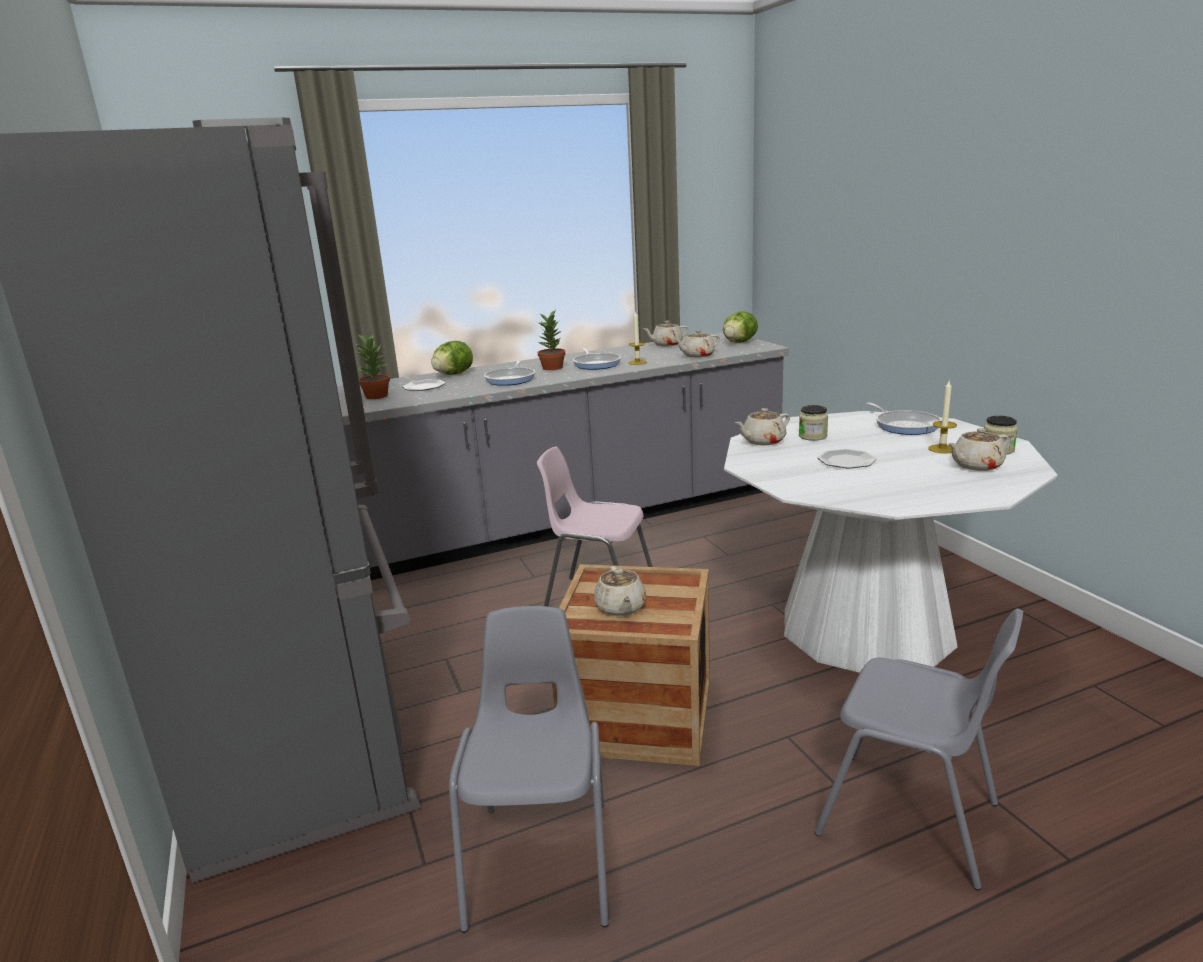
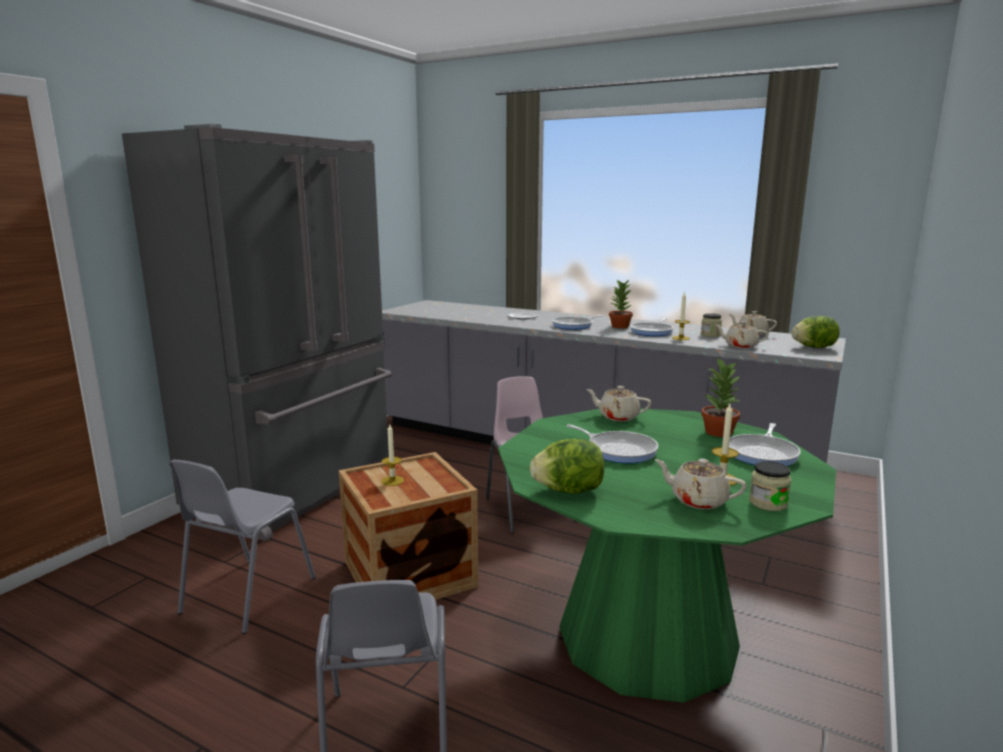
camera: 50 degrees right, 5 degrees down
(376, 396) = (488, 315): potted plant -> potted plant (719, 432)
(453, 374) = (559, 315): lettuce -> lettuce (568, 491)
(542, 861) = (246, 595): grey chair -> grey chair turned 150 degrees clockwise
(620, 607) = (392, 481): beige teapot -> candle
(812, 436) = (661, 428): jar -> jar (710, 335)
(846, 461) = (618, 450): plate -> frying pan
(866, 627) = (647, 636): white dining table -> green dining table

